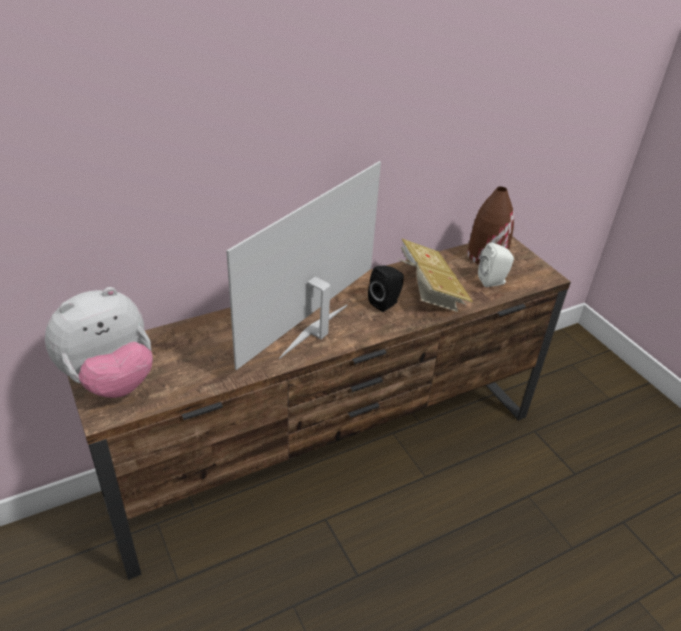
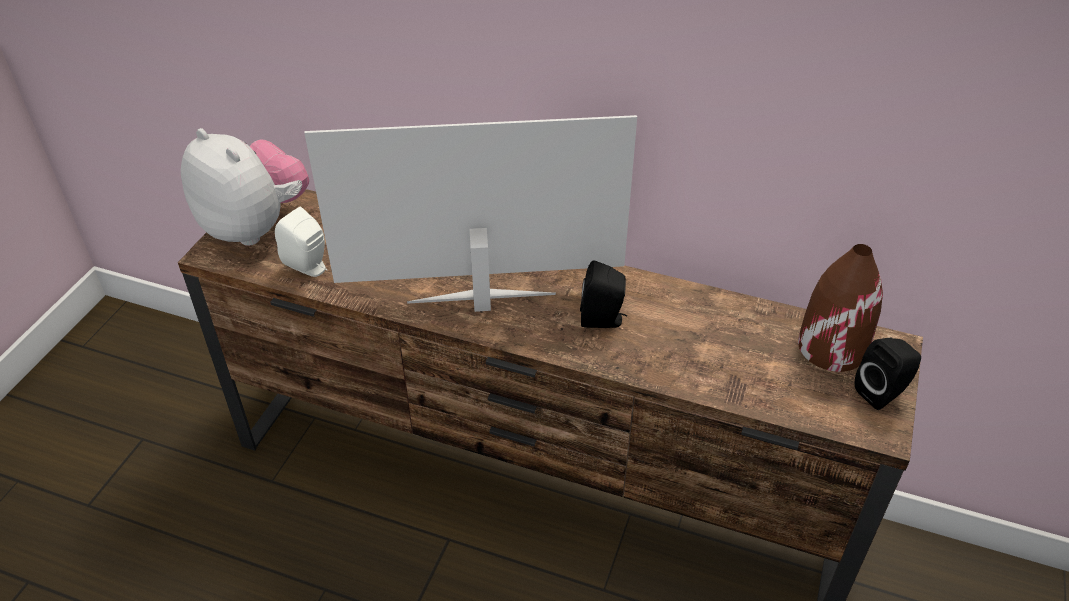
camera: 50 degrees right, 5 degrees up
(110, 380) = (255, 226): plush toy -> plush toy turned 150 degrees counterclockwise
(429, 291) = (677, 340): book -> none
(493, 281) = (785, 384): white speaker -> white speaker (309, 267)
(527, 262) = (882, 392): none -> black speaker

